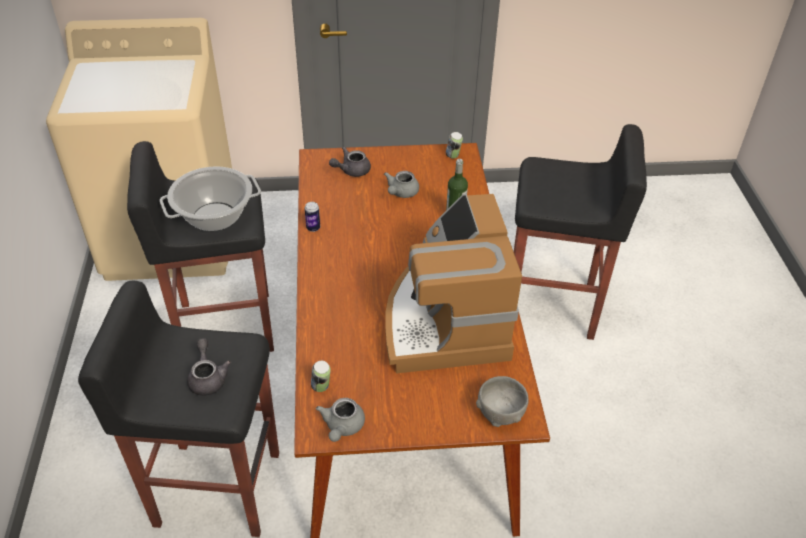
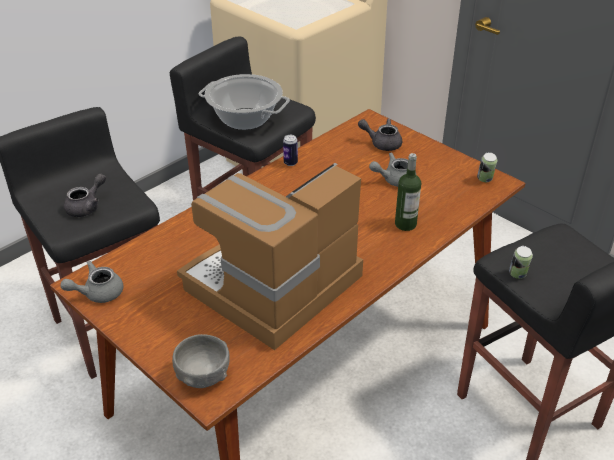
camera: 50 degrees right, 5 degrees down
(321, 387) = (128, 260): can -> can (517, 275)

